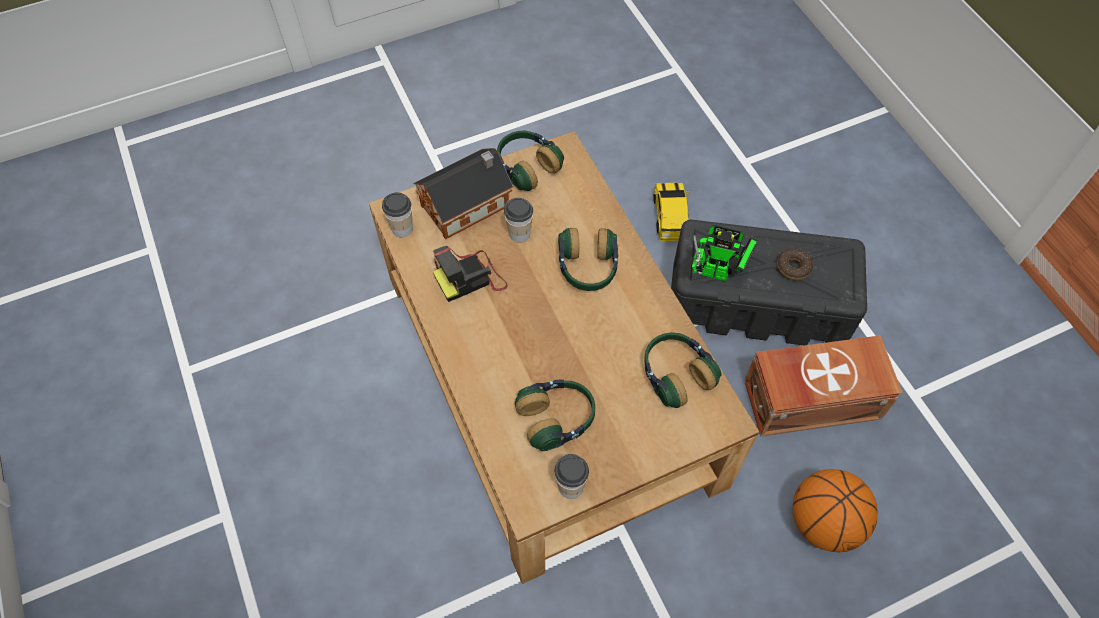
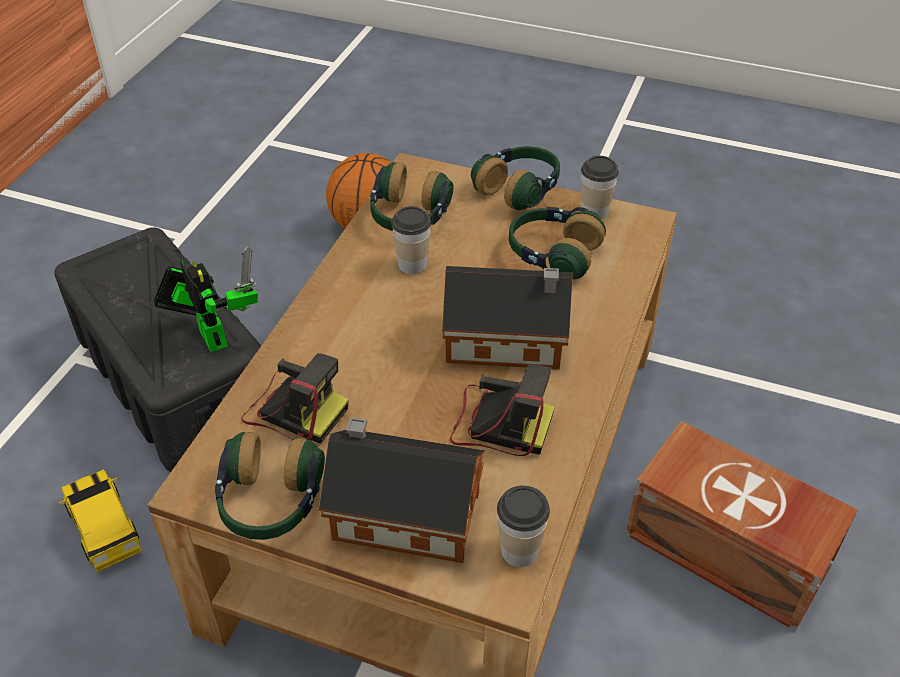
camera: 135 degrees left, 15 degrees down
(516, 332) = (509, 340): none -> toy house
(519, 233) = (385, 429): cup -> cup (412, 264)
(572, 210) = (294, 409): none -> camera
(588, 268) = (363, 342): headphones -> headphones (519, 190)
(670, 216) = (104, 527): toy car -> toy car turned 105 degrees clockwise
(793, 267) = (144, 290): donut -> none
(809, 398) = (255, 289): brown storage box -> brown storage box (728, 552)

